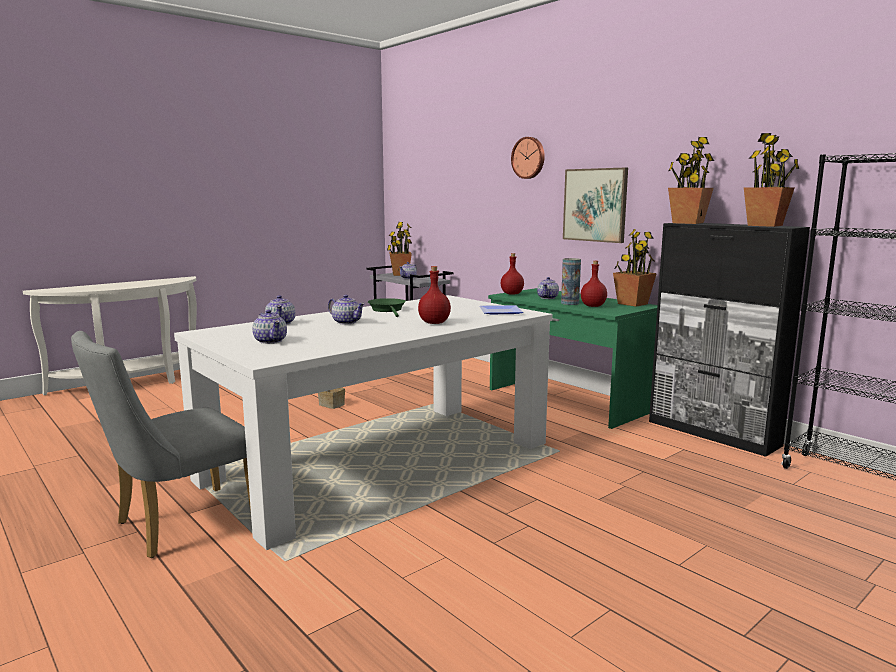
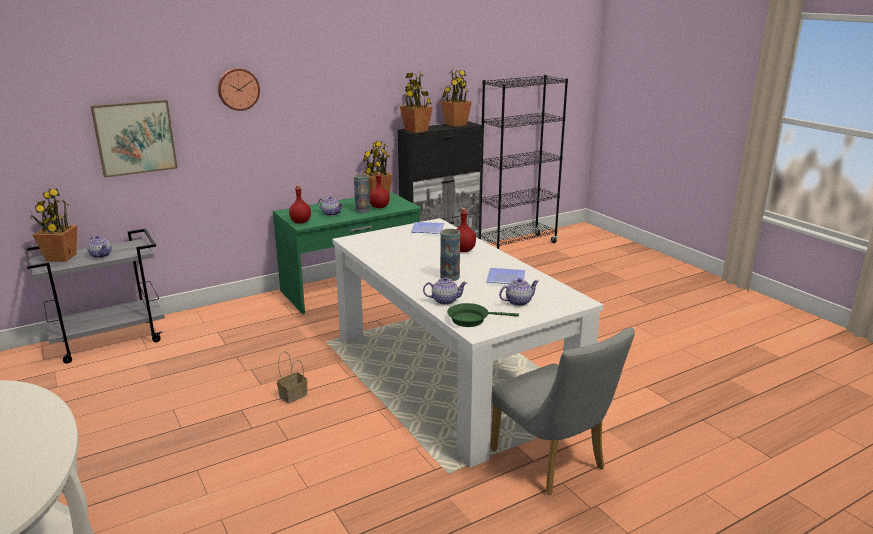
camera: 80 degrees left, 10 degrees up
(342, 337) = (507, 279): none -> plate
(346, 322) = (450, 277): teapot -> vase
(388, 310) = (400, 262): green frying pan -> green frying pan (471, 319)
(595, 205) = (320, 126): picture -> picture (135, 137)

